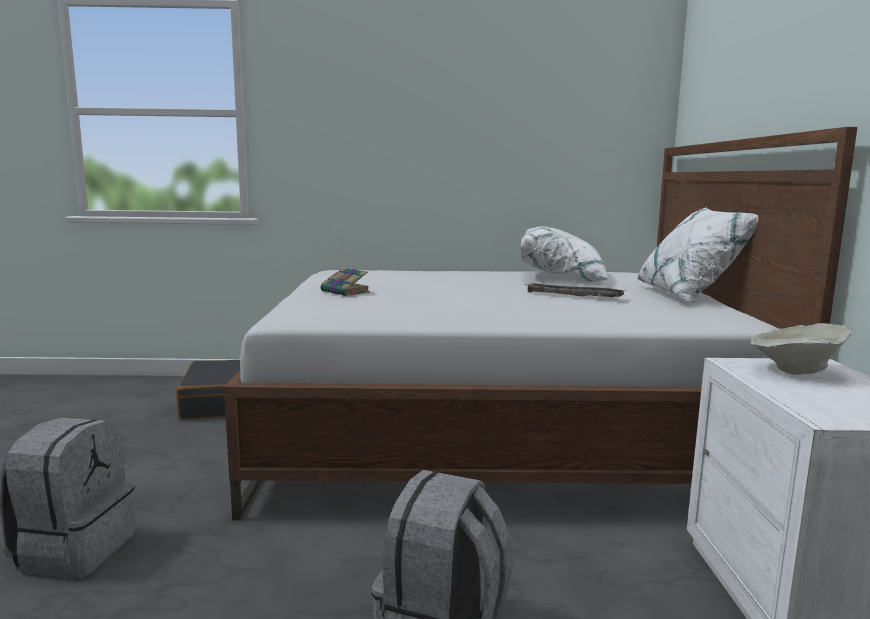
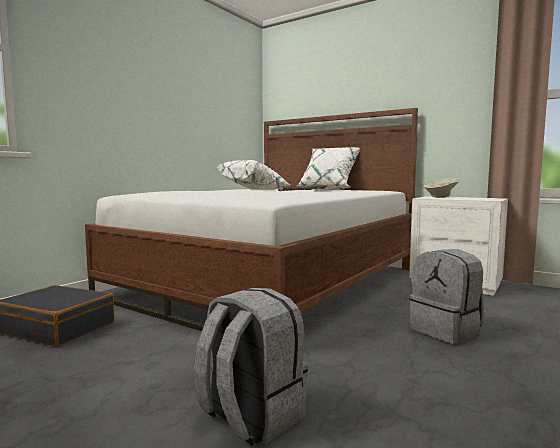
camera: 55 degrees left, 5 degrees down
(346, 292) = (212, 196): book -> none

